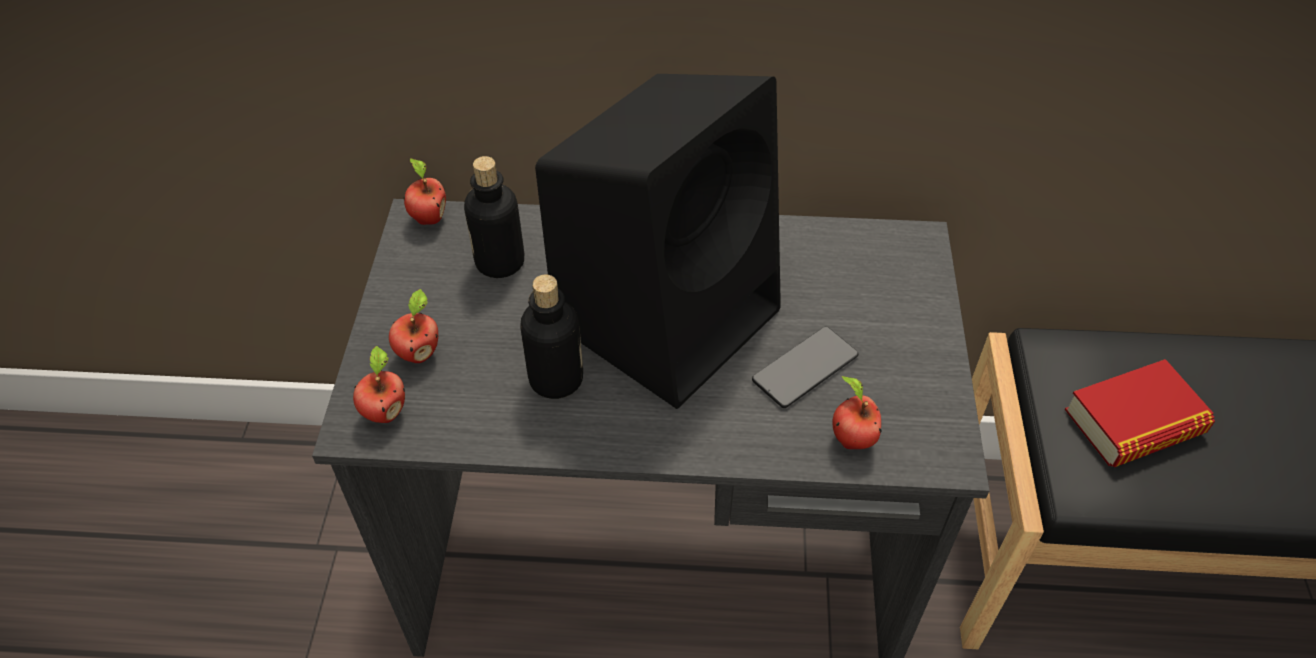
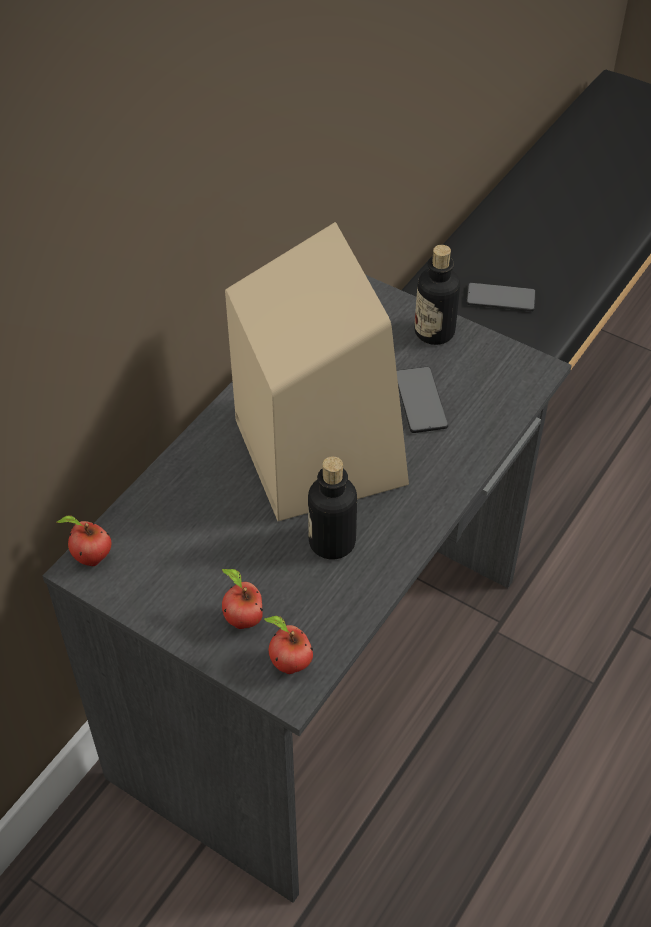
camera: 60 degrees left, 0 degrees up
(500, 262) = (182, 529): bottle -> bottle (434, 332)
(670, 312) = (316, 449): black speaker -> beige speaker
(850, 439) = (493, 407): apple -> none
(1134, 422) = (500, 298): book -> phone

